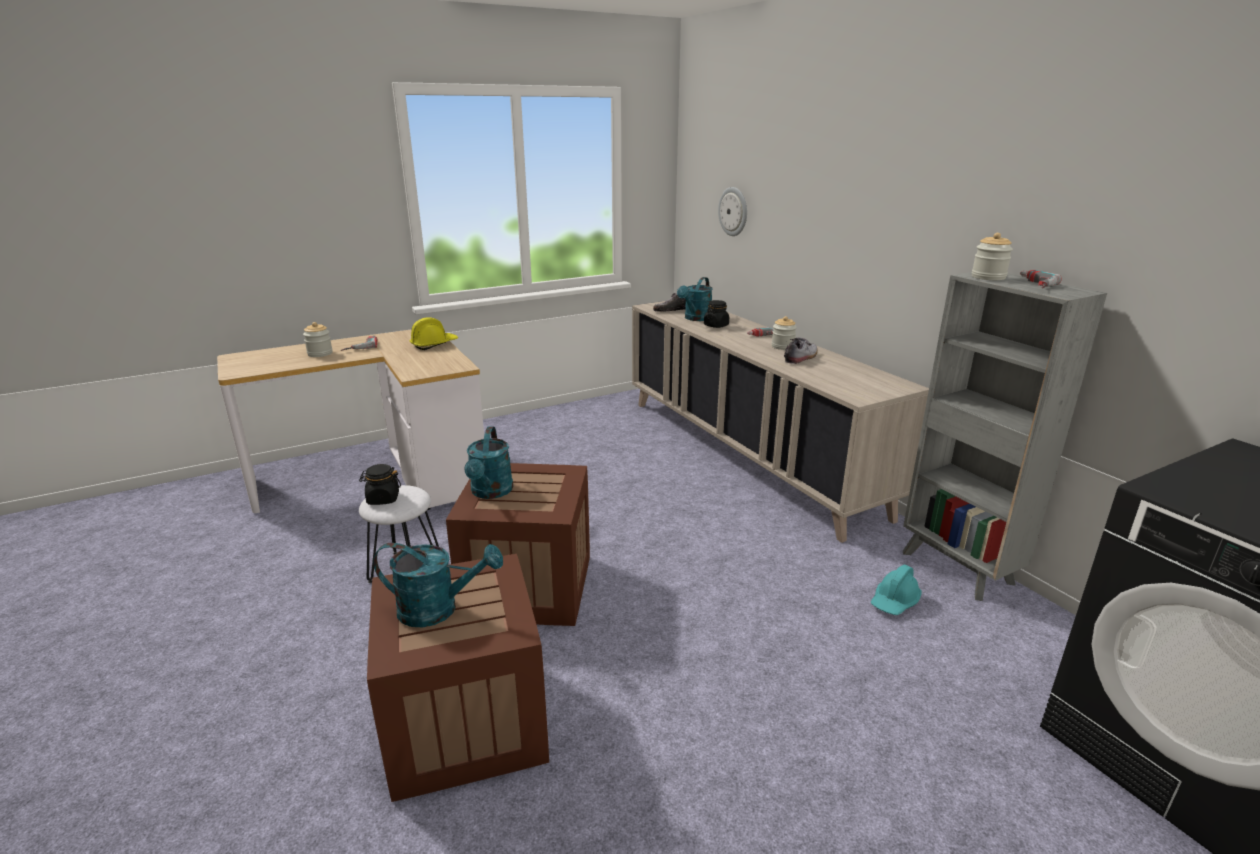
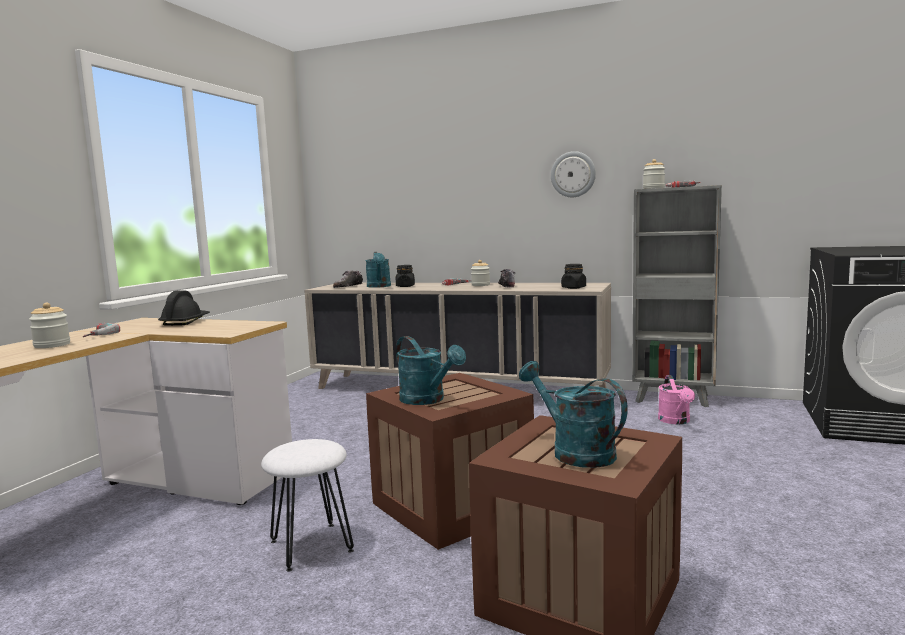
camera: 40 degrees left, 15 degrees down
(383, 499) = (294, 453): black jar -> black jar (573, 288)
(434, 344) = (185, 322): yellow hard hat -> black hard hat
(438, 609) = (574, 451): turquoise watering can -> turquoise watering can turned 90 degrees counterclockwise
(733, 211) = (383, 198): wall clock -> wall clock (573, 174)
(894, 601) = (676, 421): turquoise hard hat -> pink watering can

